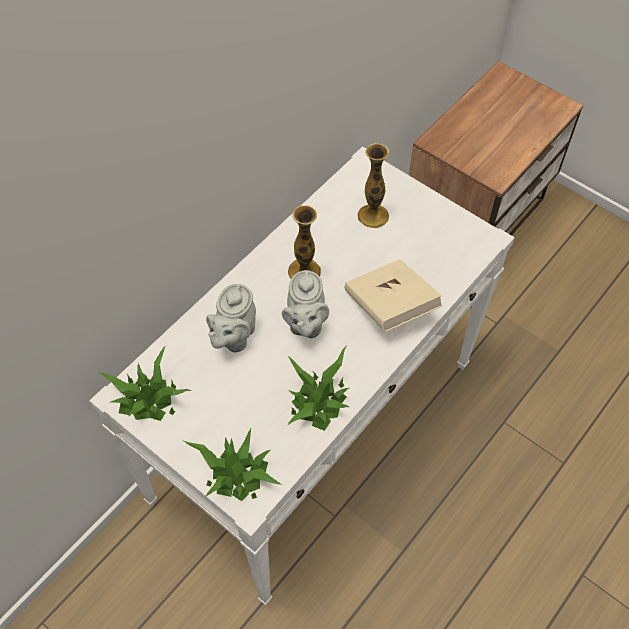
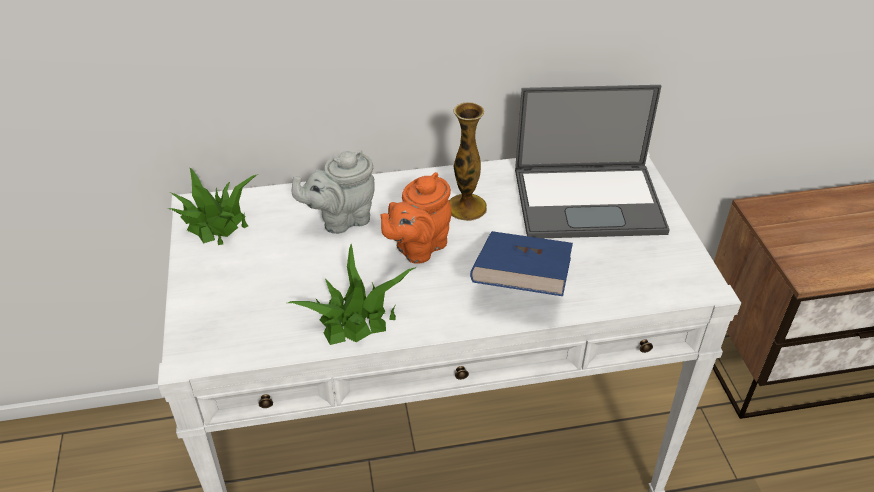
camera: 40 degrees right, 15 degrees down
(236, 473) = (209, 324): potted plant -> none
(305, 324) = (418, 248): grey teapot -> orange teapot
(373, 216) = (590, 200): vase -> laptop
(390, 306) = (521, 283): beige book -> blue book

